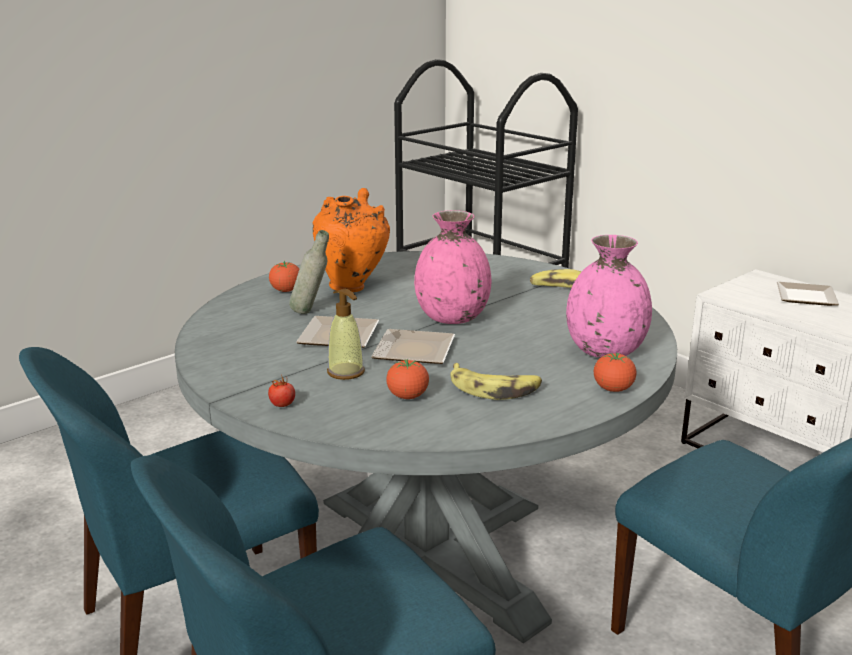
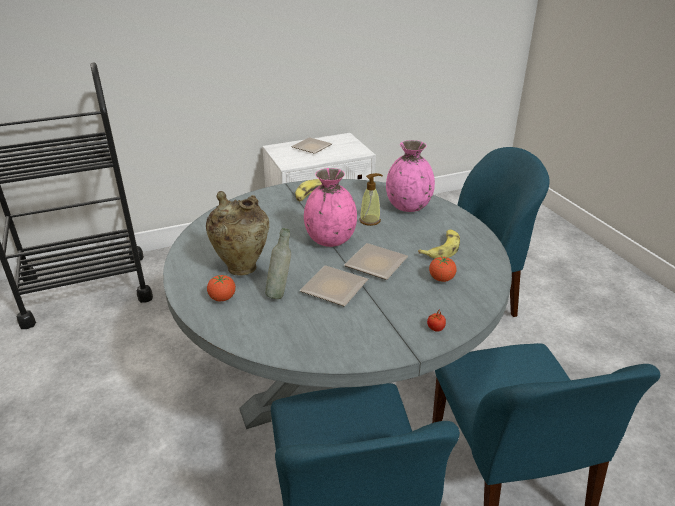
camera: 70 degrees left, 10 degrees up
(346, 372) = (396, 295): soap dispenser -> soap dispenser (370, 220)
(352, 287) = (242, 267): orange vase -> beige vase
(613, 389) = (456, 217): tomato -> none

